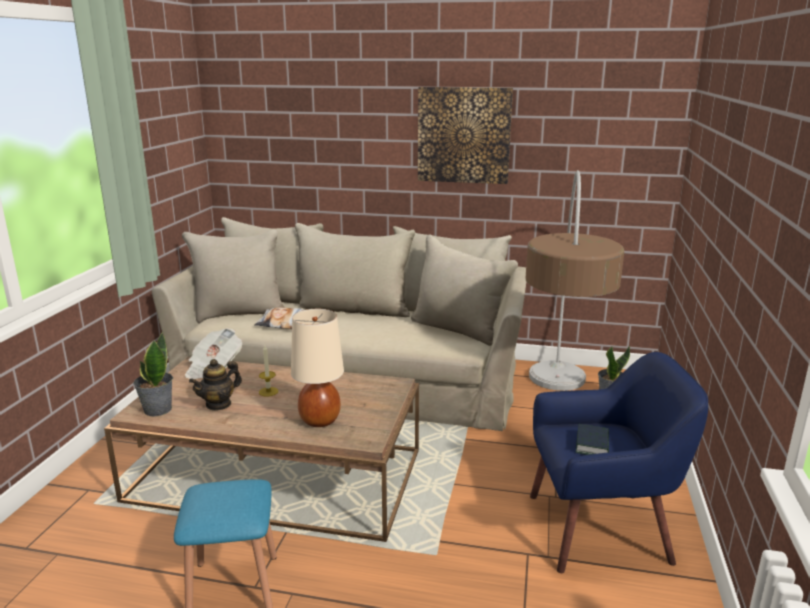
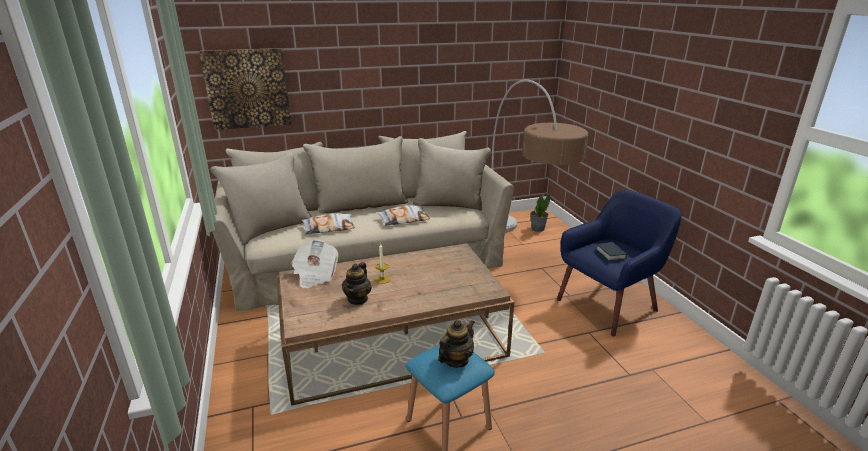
camera: 30 degrees left, 5 degrees up
(157, 409) = (314, 318): potted plant -> none
(228, 501) = (456, 360): none -> teapot
(319, 420) = (445, 288): beige table lamp -> none
(378, 334) = (403, 219): none -> pillow
(464, 135) = (420, 60): picture -> picture (247, 88)

